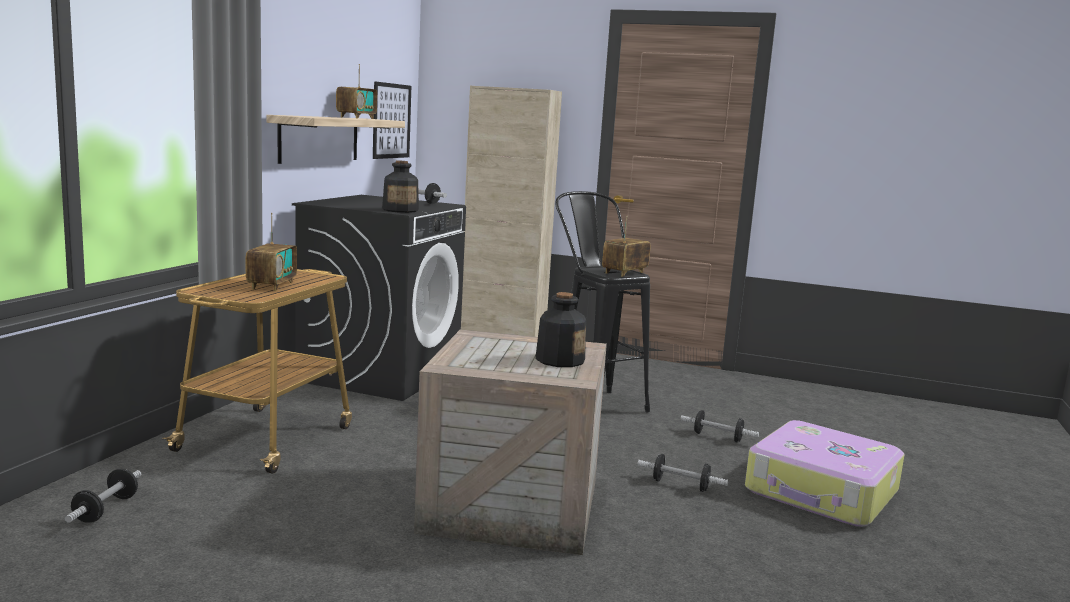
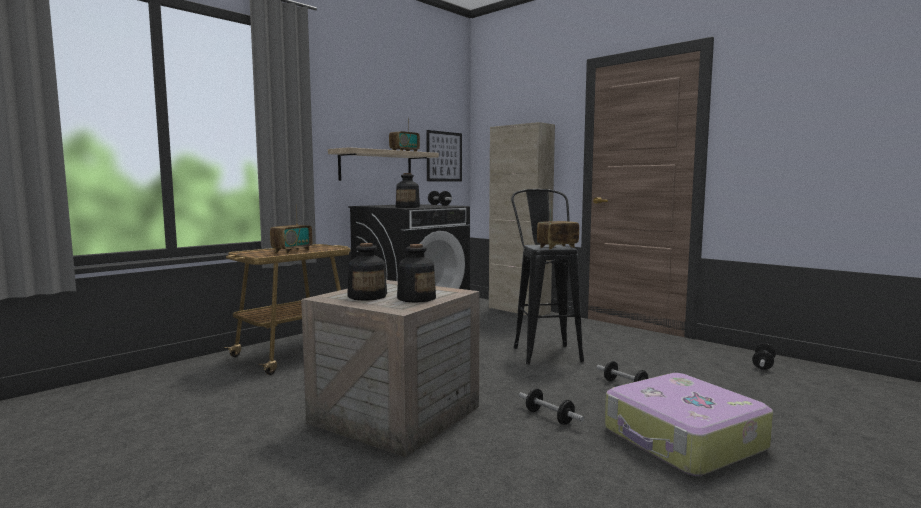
camera: 25 degrees right, 5 degrees down
(106, 510) = (156, 384): dumbbell -> dumbbell (763, 365)
(496, 361) = (367, 296): none -> bottle

